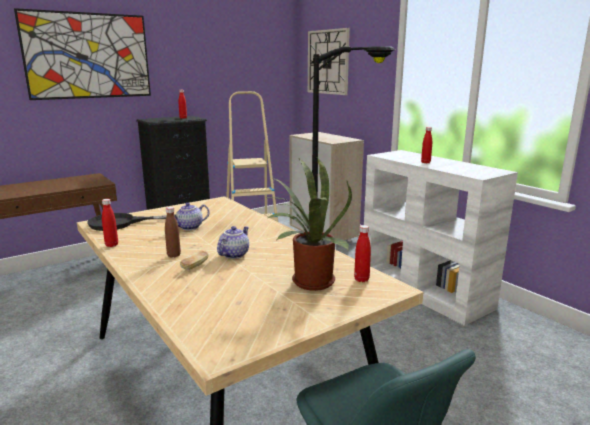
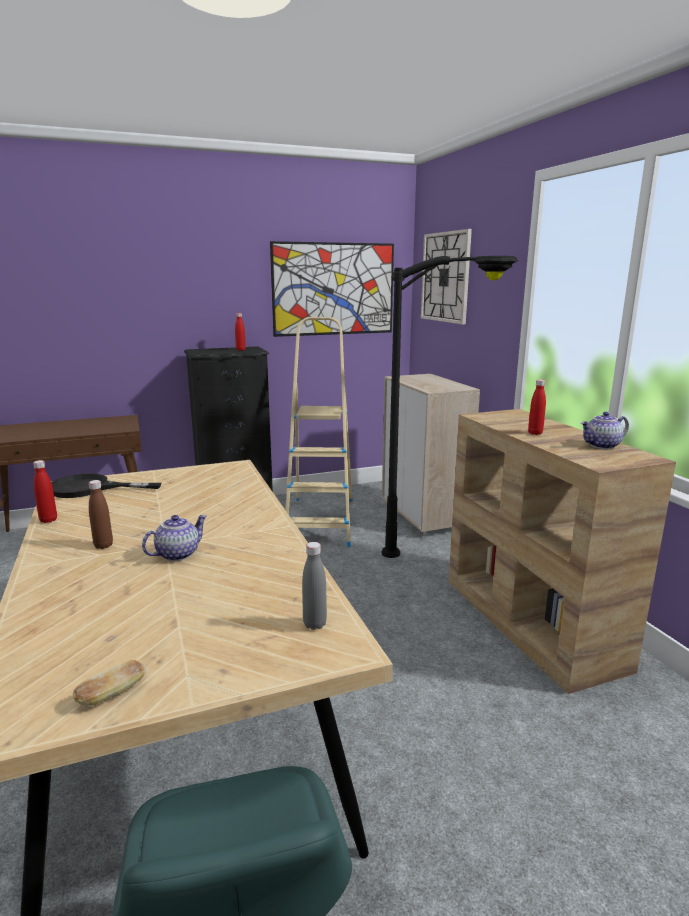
camera: 15 degrees right, 0 degrees up
(88, 56) = (126, 270): picture -> picture (334, 289)
(189, 227) = (163, 504): teapot -> teapot (602, 446)
(195, 266) = (112, 567): bread -> bread (112, 694)
(308, 282) = (234, 617): potted plant -> none
(361, 279) = (314, 624): red bottle -> grey bottle
(424, 289) = (531, 621): white bookcase -> brown bookcase

